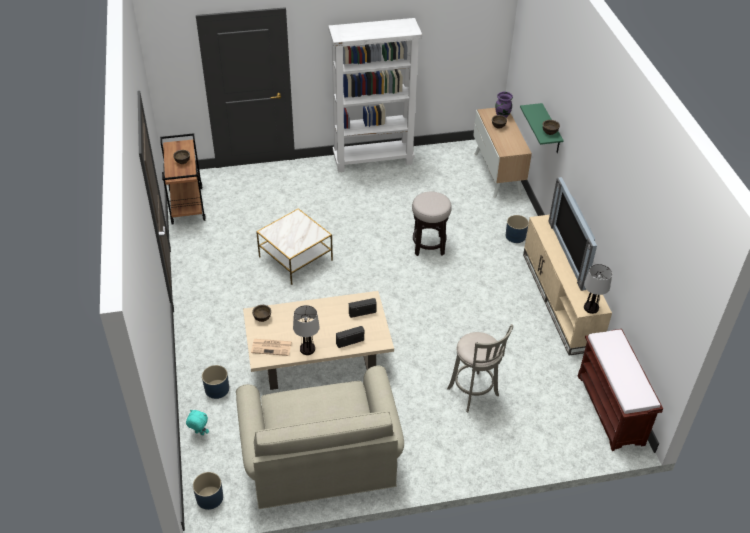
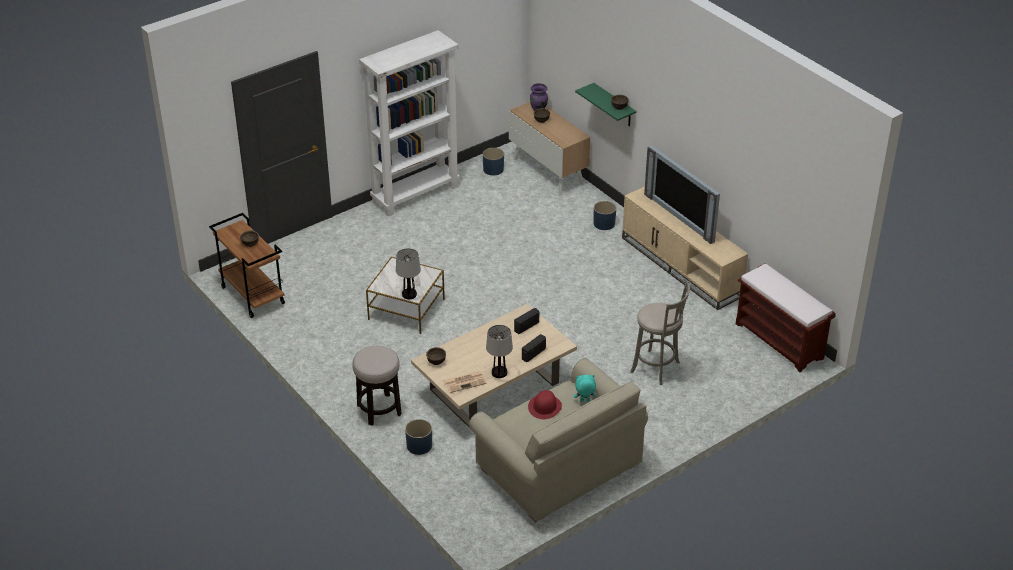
camera: 25 degrees left, 5 degrees down
(199, 433) = (432, 486): turquoise plush toy -> turquoise plush toy (584, 401)
(209, 498) = (483, 532): blue planter -> blue planter (493, 169)
(317, 400) = (544, 406): none -> red hat
(429, 246) = (528, 257): stool -> stool (379, 410)
(591, 308) = (728, 255): table lamp -> table lamp (409, 294)

